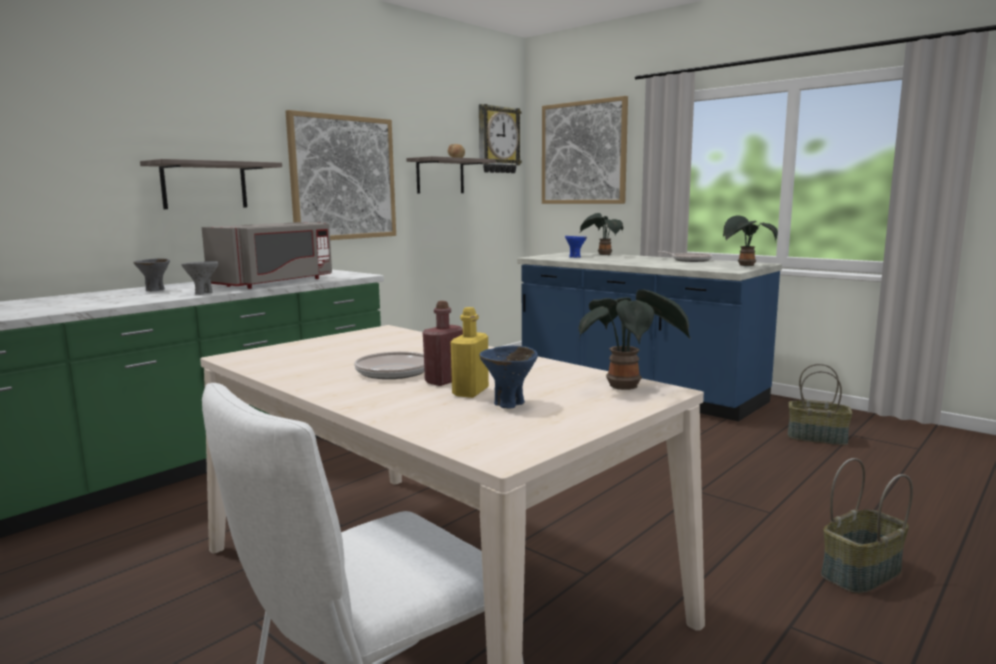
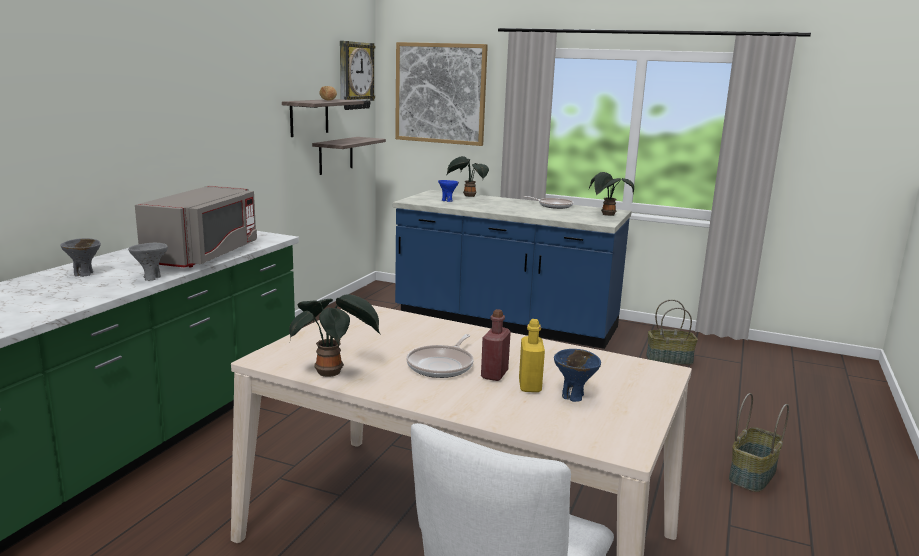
camera: 20 degrees left, 5 degrees up
(204, 185) = (107, 149): shelf -> shelf (336, 155)
(343, 178) = (229, 128): picture -> none
(627, 387) = (637, 368): potted plant -> potted plant (332, 373)

